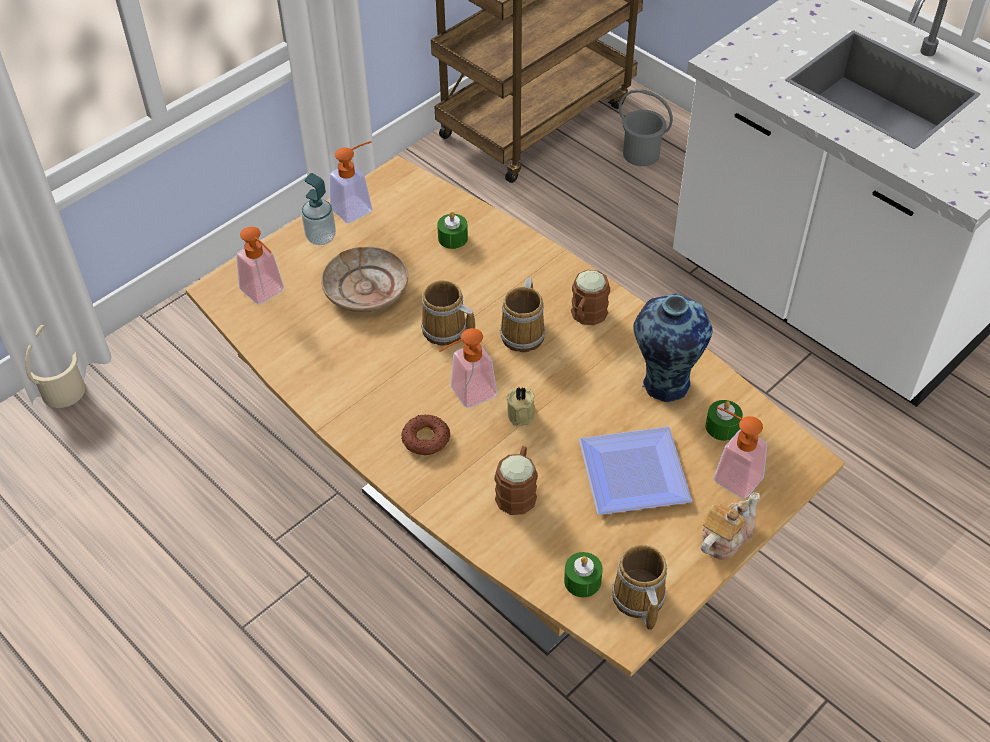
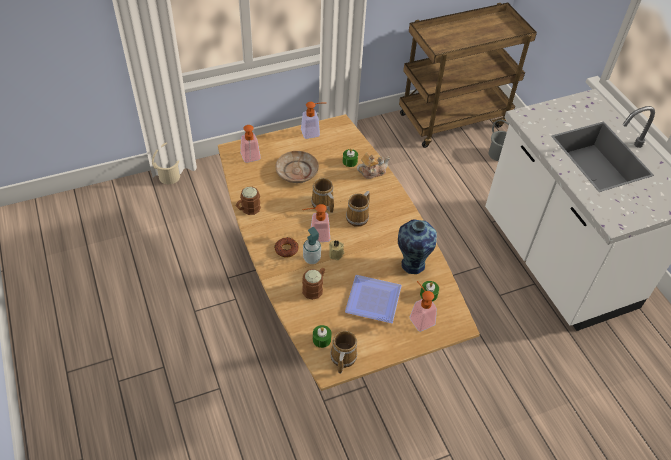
camera: 20 degrees right, 0 degrees up
(321, 237) = (289, 141): soap dispenser -> soap dispenser (311, 258)
(586, 316) = (392, 219): brown mug -> brown mug (248, 209)
(725, 537) = (400, 346): teapot -> teapot (372, 172)

